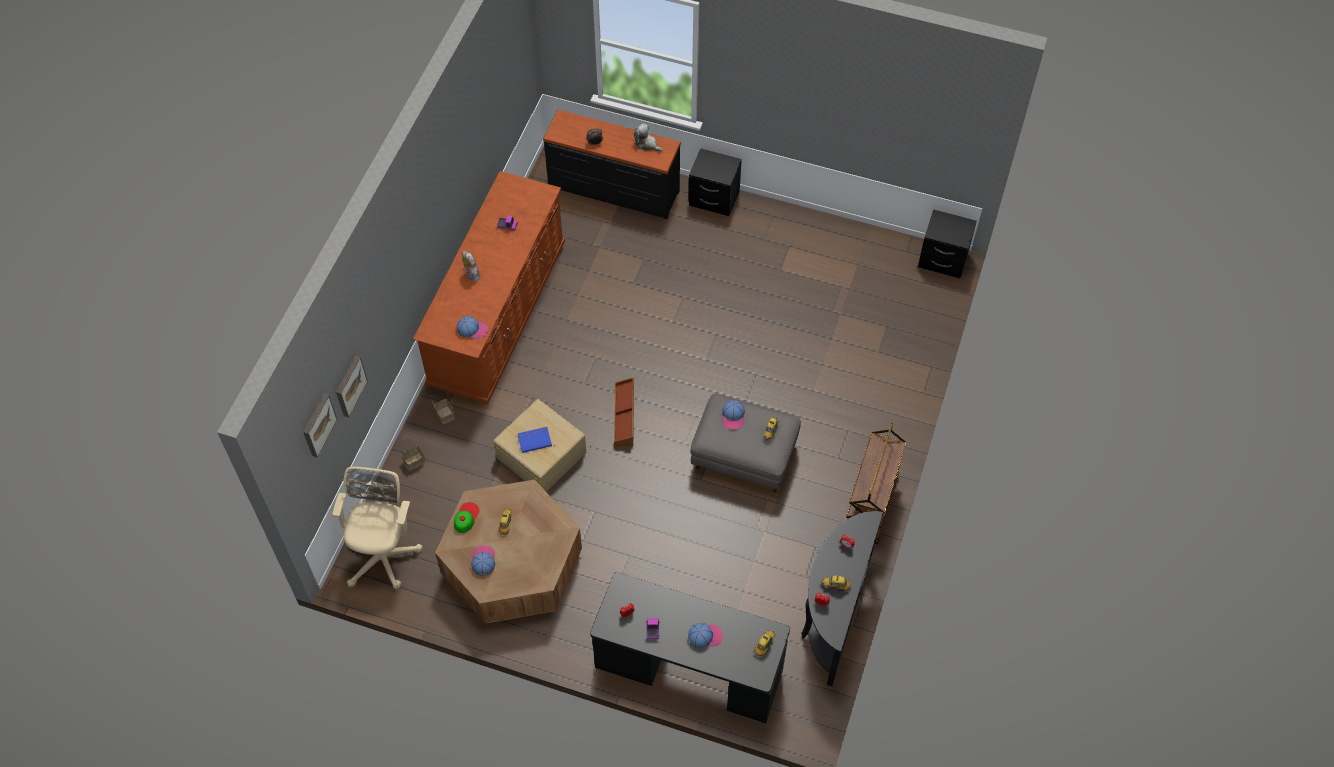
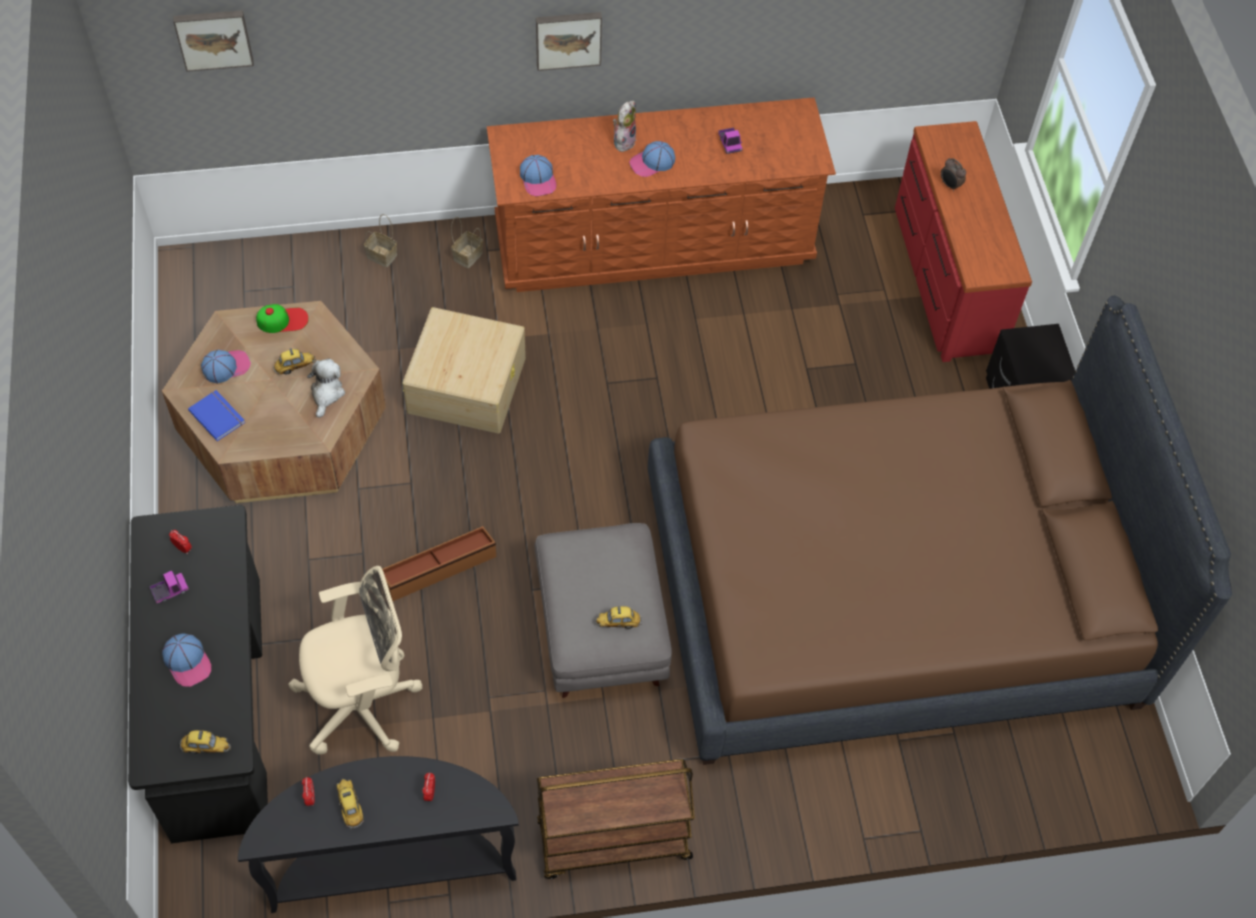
camera: 60 degrees right, 0 degrees up
(349, 385) = (311, 55): picture -> picture (568, 39)
(384, 554) = (233, 285): beige office chair -> beige office chair (363, 704)
(534, 439) = (456, 350): blue book -> blue book (218, 416)
(613, 190) = (945, 278): black dresser -> red dresser
(625, 416) = (582, 453): brown storage box -> brown storage box (439, 568)
(647, 144) = (995, 244): plush toy -> plush toy (326, 393)
(733, 416) = (615, 563): cap -> cap (652, 163)
(796, 314) = (891, 595): none -> brown bed
(942, 261) = (1136, 765): black nightstand -> none

